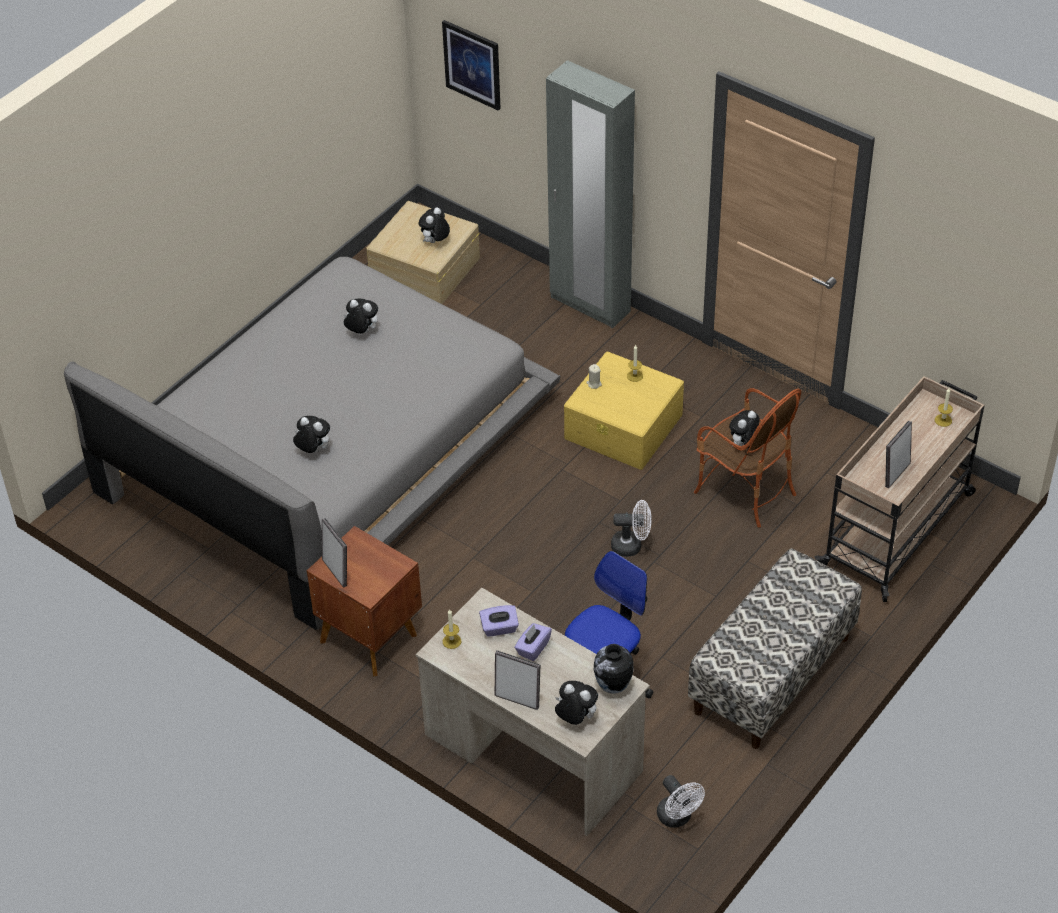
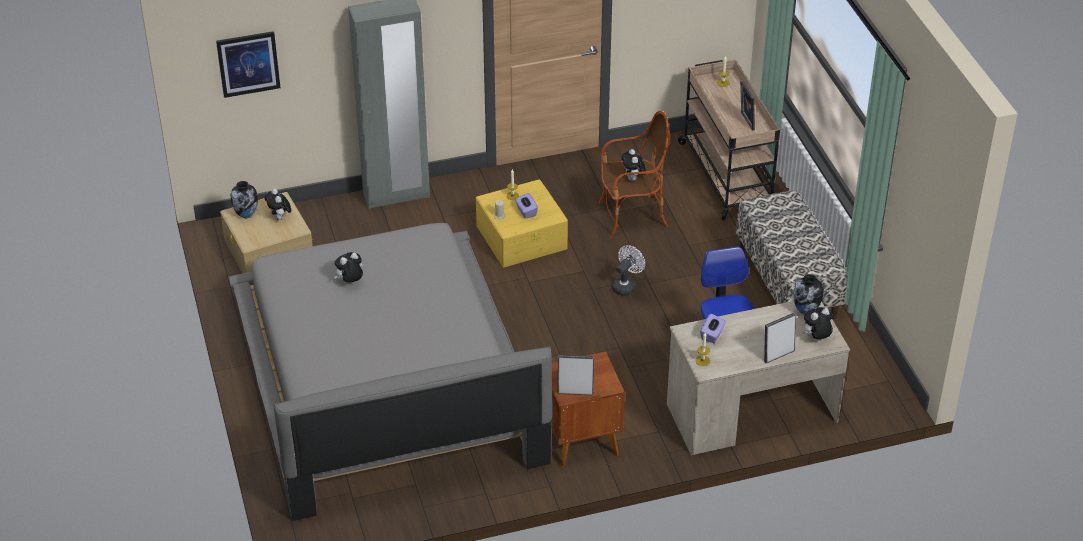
camera: 55 degrees left, 5 degrees down
(313, 450) = (438, 357): plush toy -> none
(418, 219) = (246, 215): none -> vase
(533, 648) = (743, 328): purple tissue box -> purple tissue box (526, 211)
(677, 818) = (858, 377): white fan -> none

